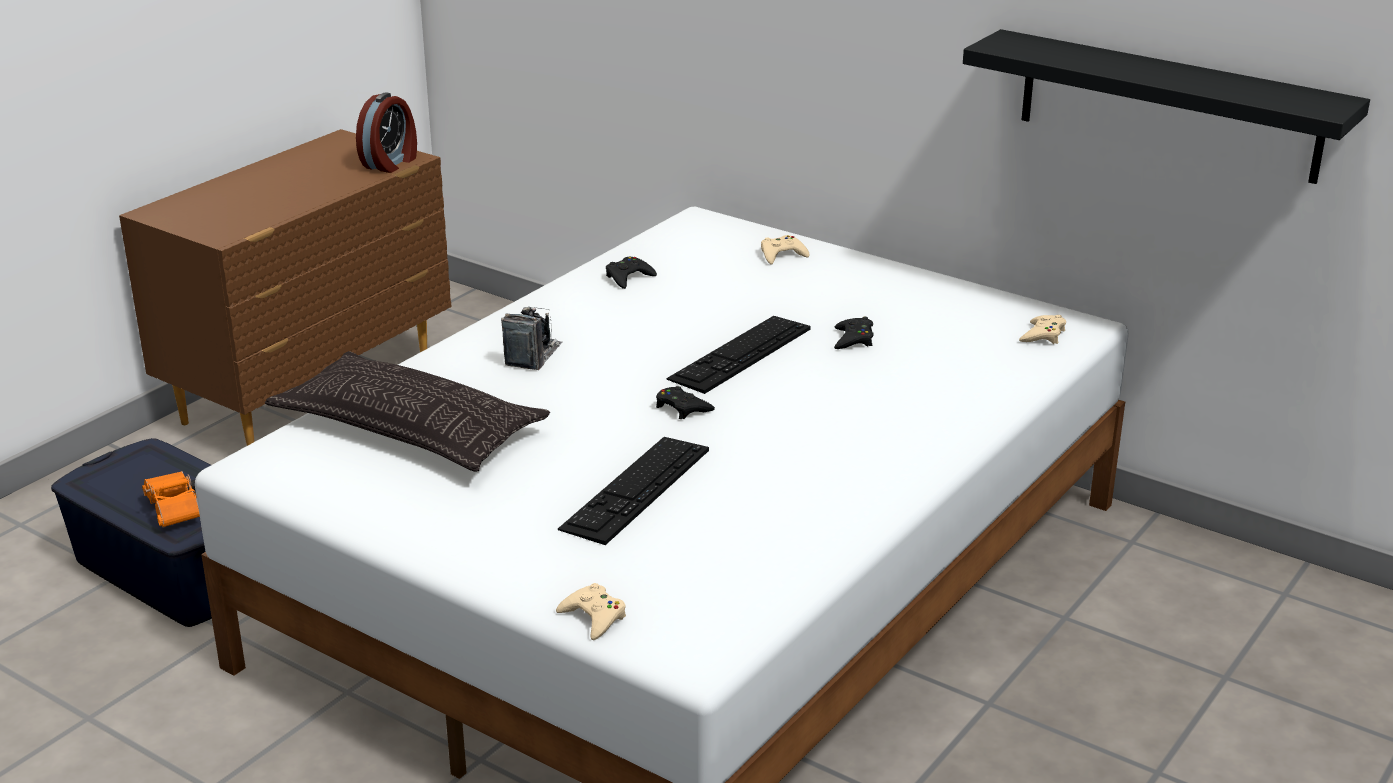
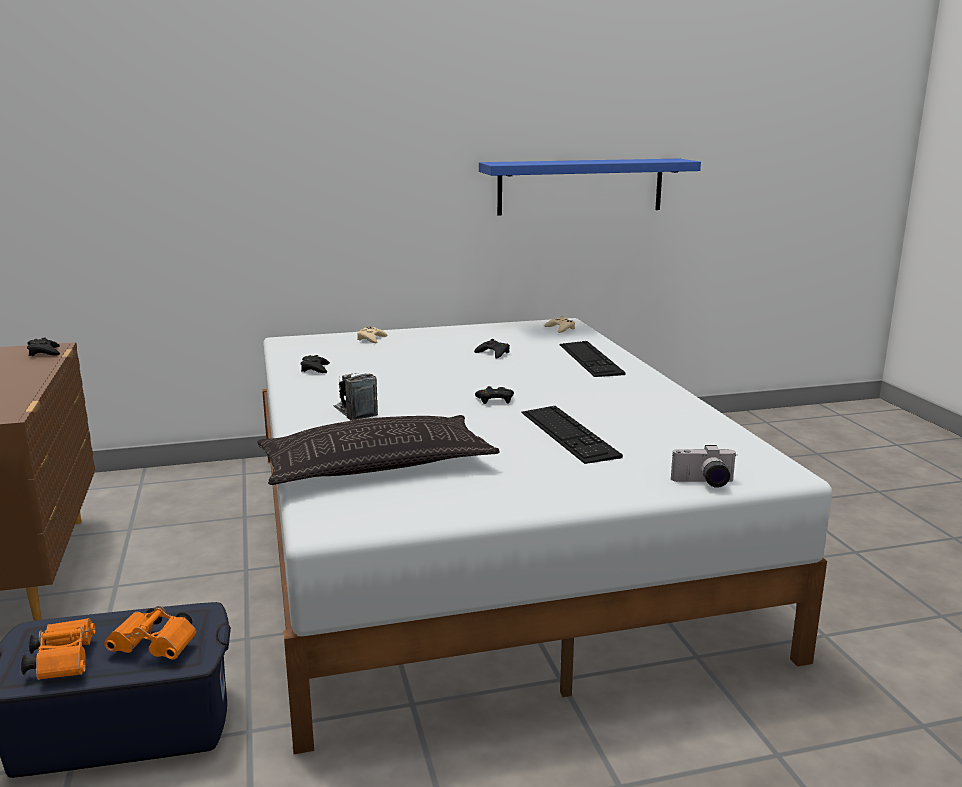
camera: 50 degrees left, 10 degrees down
(123, 486) = (64, 661): none -> orange binoculars
(391, 163) = (44, 352): alarm clock -> black game controller
(594, 617) = (704, 483): beige game controller -> camera
(740, 353) = (460, 374): keyboard -> keyboard (590, 359)
(1169, 106) = (581, 186): black shelf -> blue shelf

